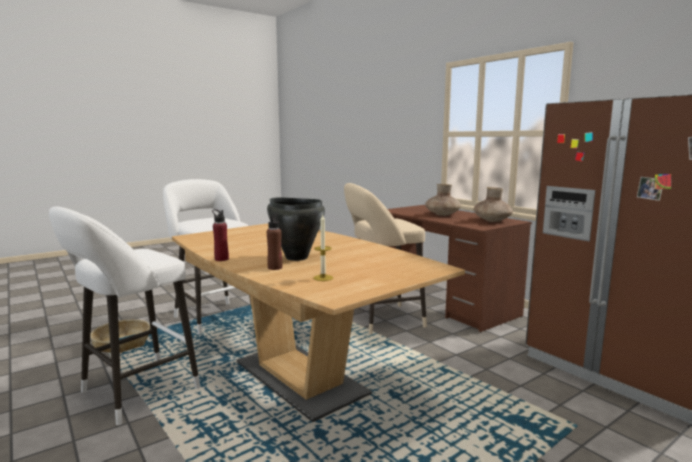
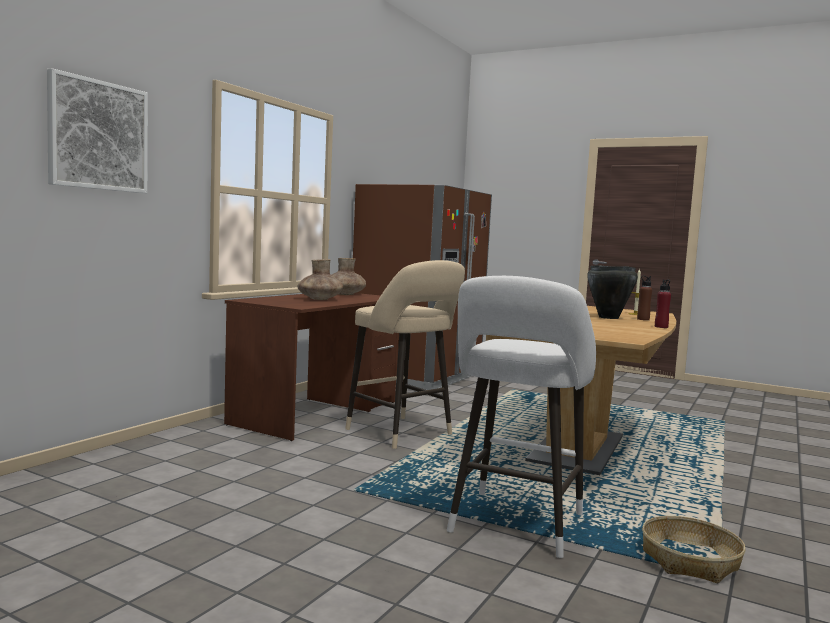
camera: 115 degrees left, 5 degrees down
(134, 393) = (725, 505): white stool -> none
(390, 116) = (98, 135): none -> picture

